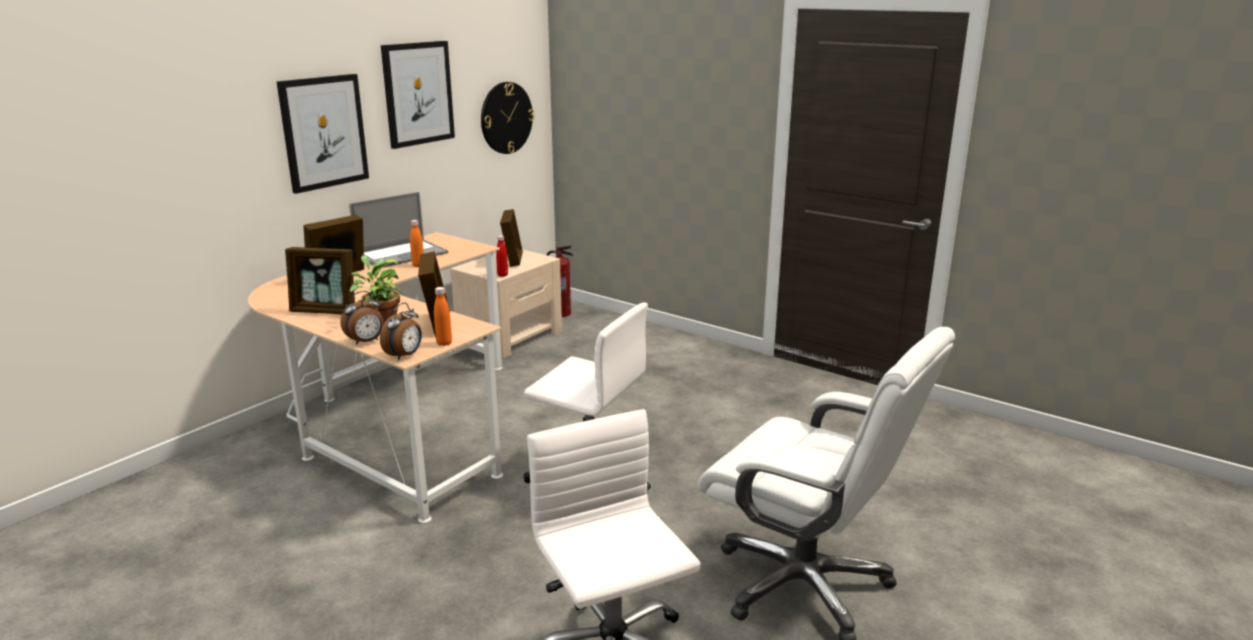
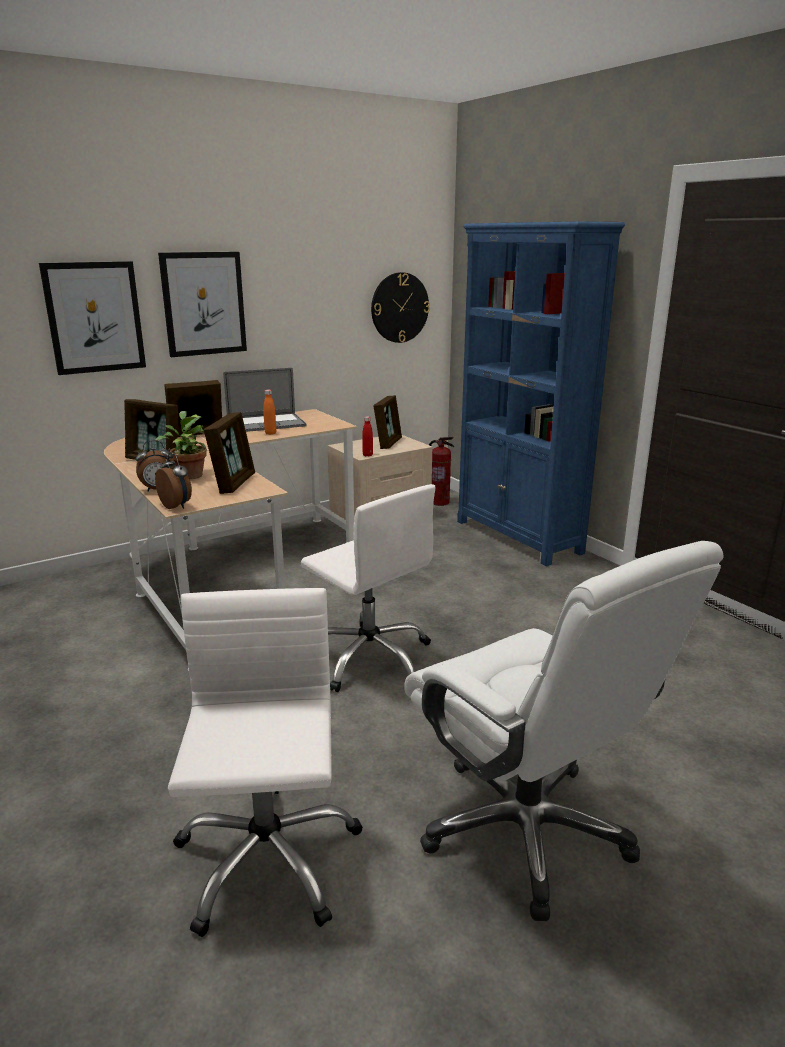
camera: 20 degrees right, 0 degrees up
(405, 356) = (177, 506): alarm clock -> alarm clock turned 90 degrees counterclockwise
(418, 93) = (304, 276): picture -> picture (94, 317)
(444, 343) = (222, 500): orange bottle -> none
(657, 338) = (518, 537): none -> blue bookcase

